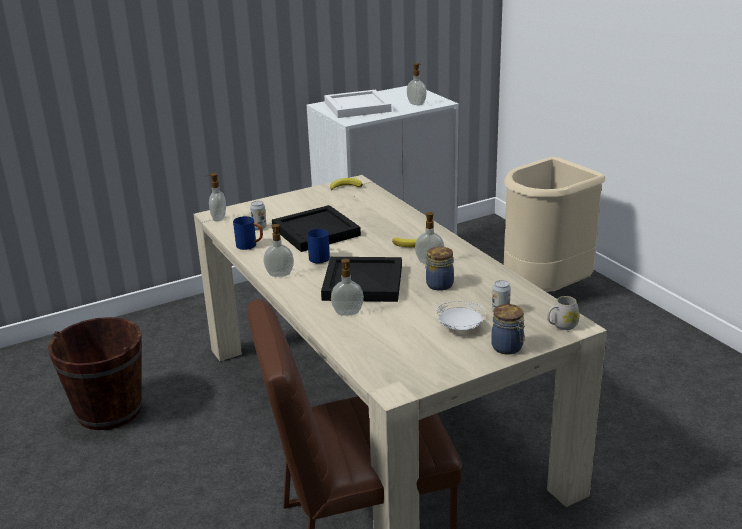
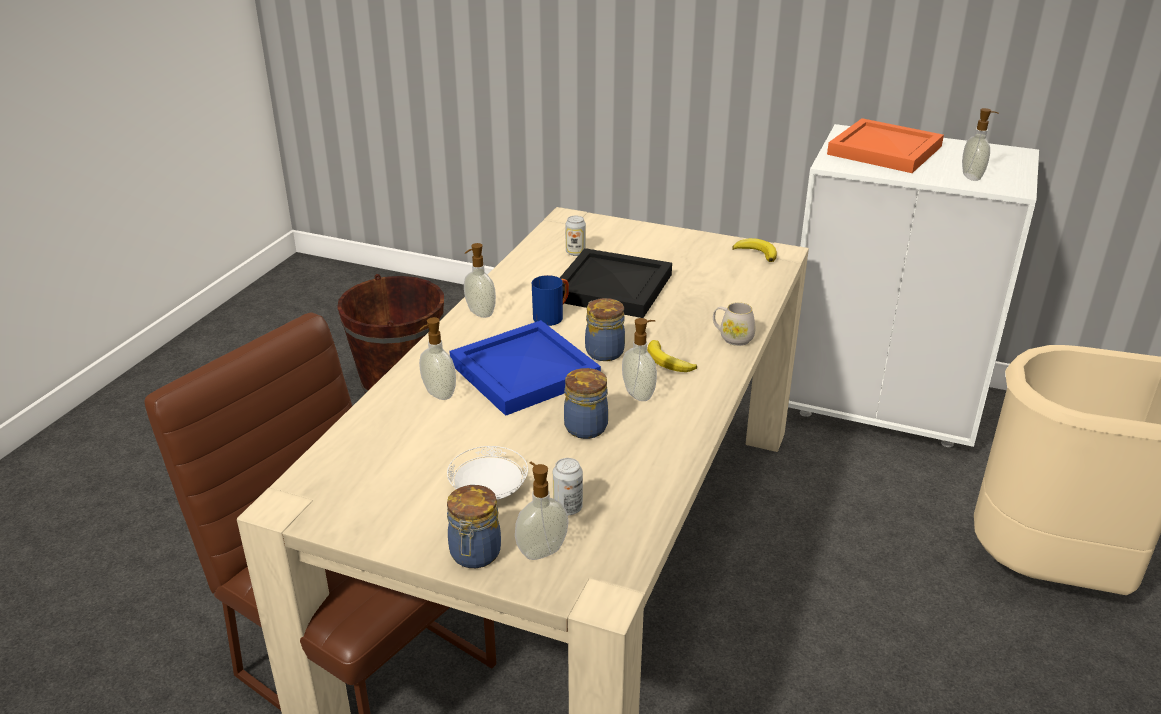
camera: 50 degrees right, 5 degrees up
(218, 218) = (563, 223): soap dispenser -> soap dispenser (541, 550)
(250, 246) = (525, 267): blue mug -> none
(358, 106) = (886, 150): white tray -> orange tray
(361, 283) = (522, 371): black tray -> blue tray
(376, 256) = (603, 351): none -> jar
(561, 325) = (587, 581): white mug -> white mug (732, 338)

